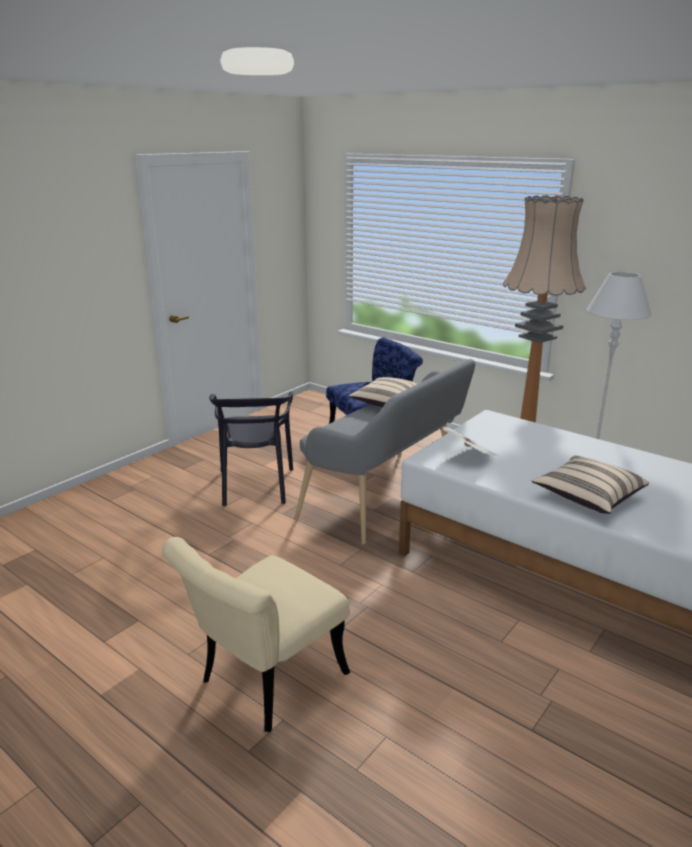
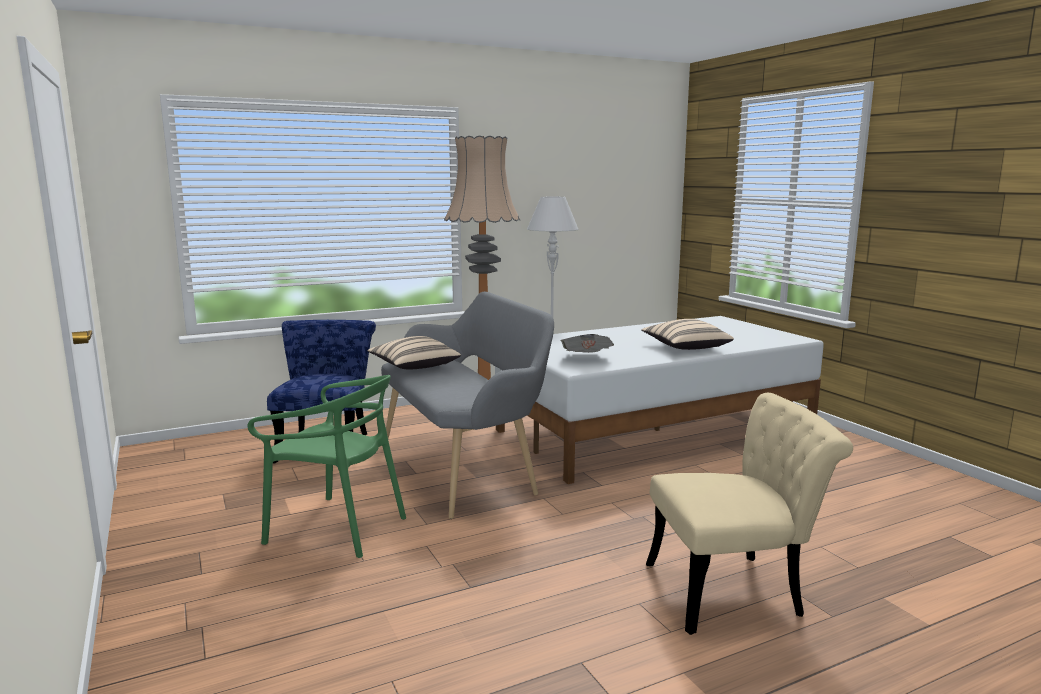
camera: 65 degrees left, 10 degrees down
(255, 486) = (337, 528): black chair -> green chair
(263, 682) = (736, 590): beige chair -> beige chair turned 75 degrees counterclockwise

